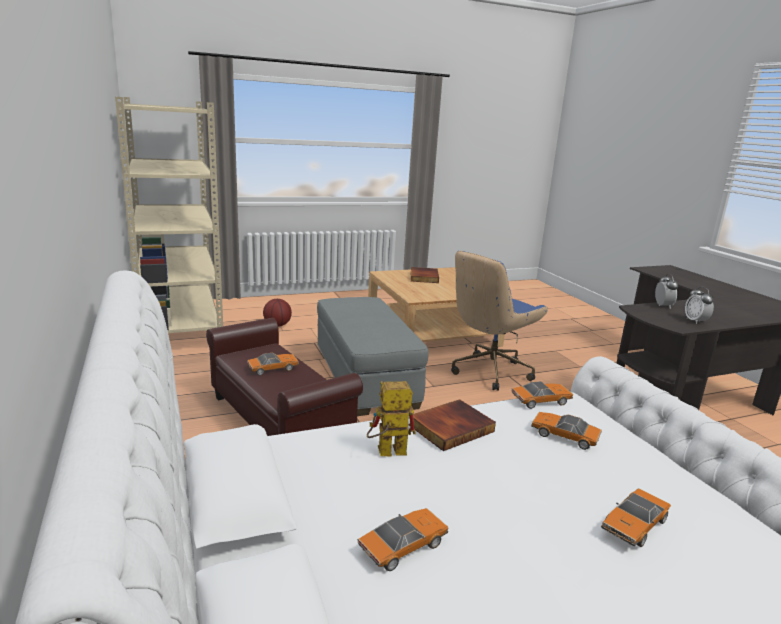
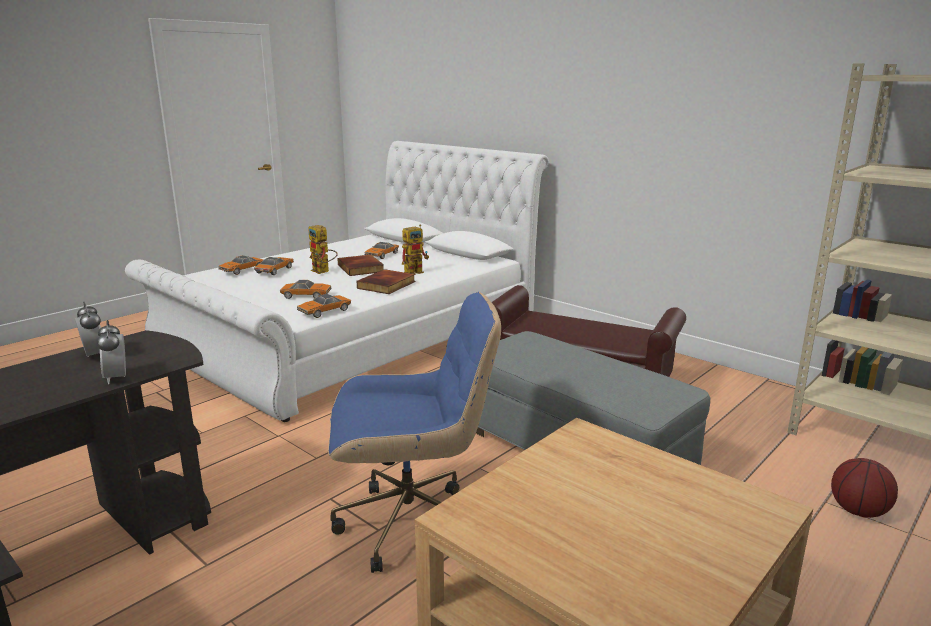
camera: 155 degrees right, 0 degrees up
(273, 368) = (593, 331): toy car -> toy car (242, 270)
(423, 277) = (674, 530): book -> book (362, 268)
(489, 373) = (413, 524): blue office chair -> blue office chair turned 60 degrees clockwise
(539, 494) = (323, 271): none -> toy robot

